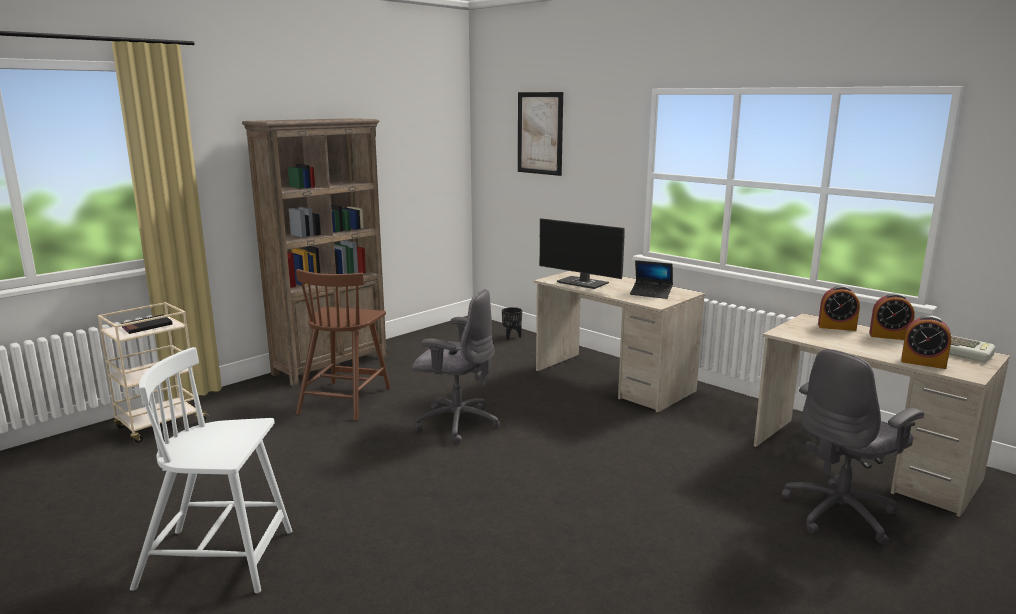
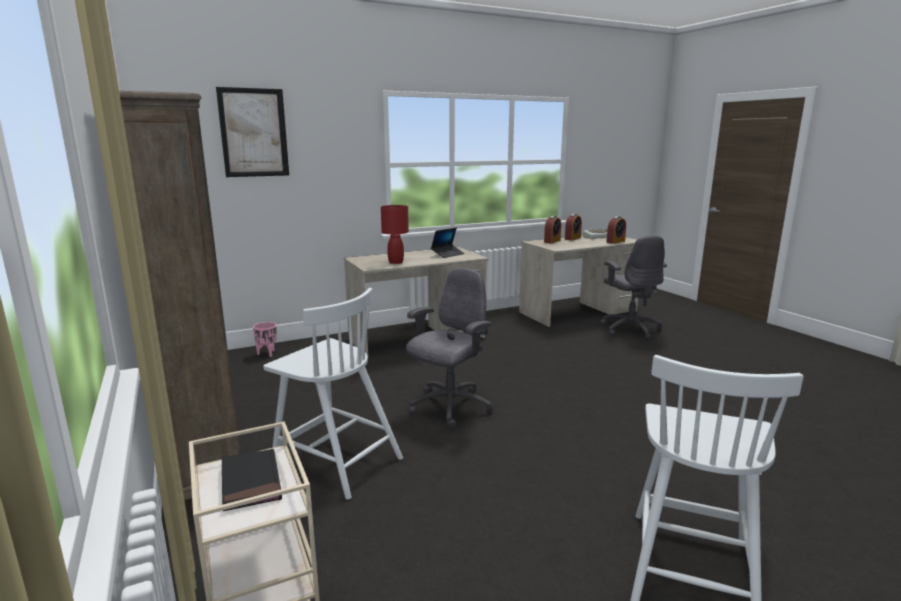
camera: 70 degrees left, 0 degrees up
(345, 400) = (335, 460): brown chair -> white chair
(512, 337) = (267, 353): black planter -> pink planter
(583, 283) = (396, 262): monitor -> red table lamp

